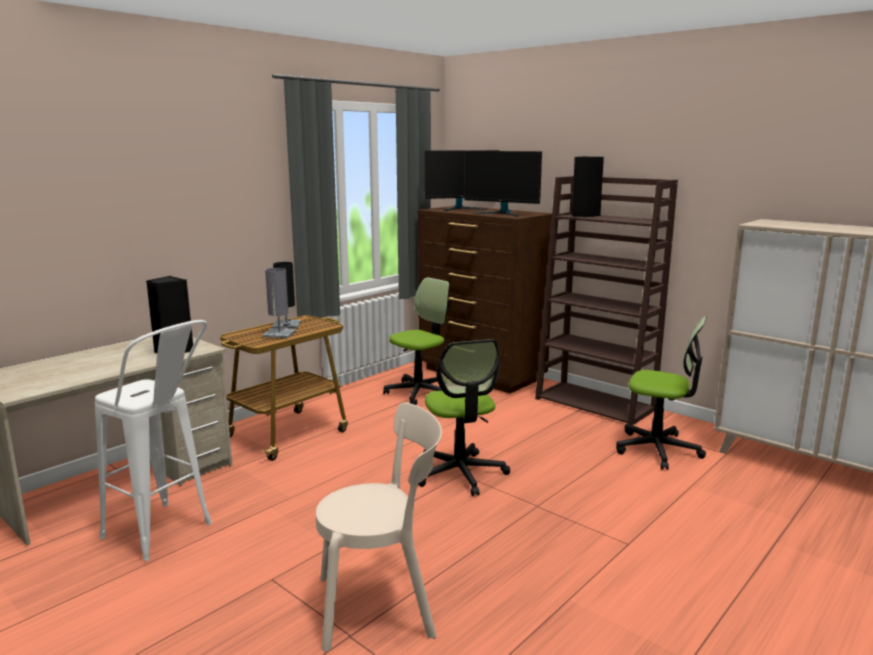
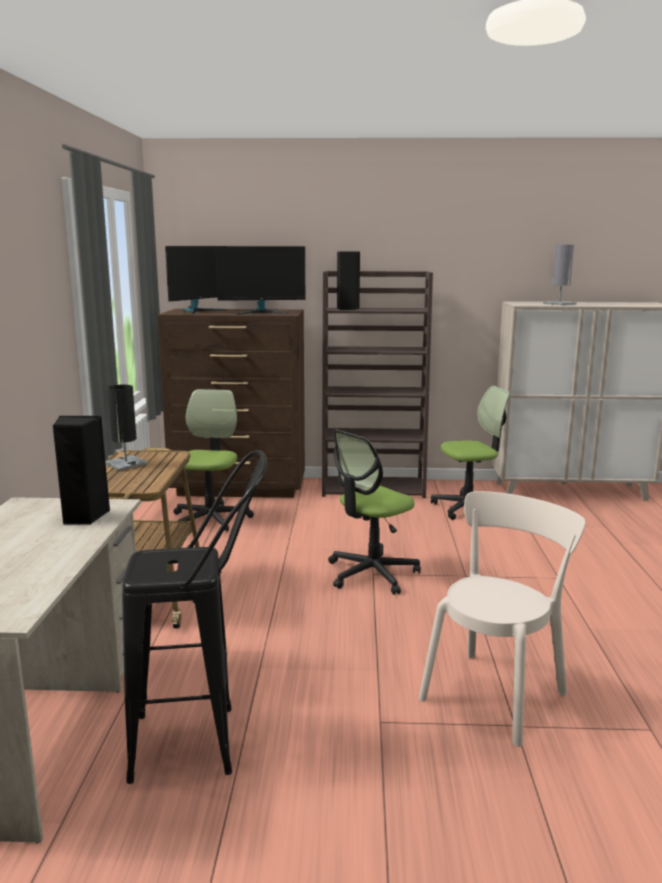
camera: 40 degrees left, 0 degrees up
(167, 536) = (204, 742): white stool -> black stool
(279, 334) = (145, 473): grey table lamp -> grey table lamp (559, 304)
(460, 474) = (371, 574): office chair -> office chair turned 105 degrees clockwise

